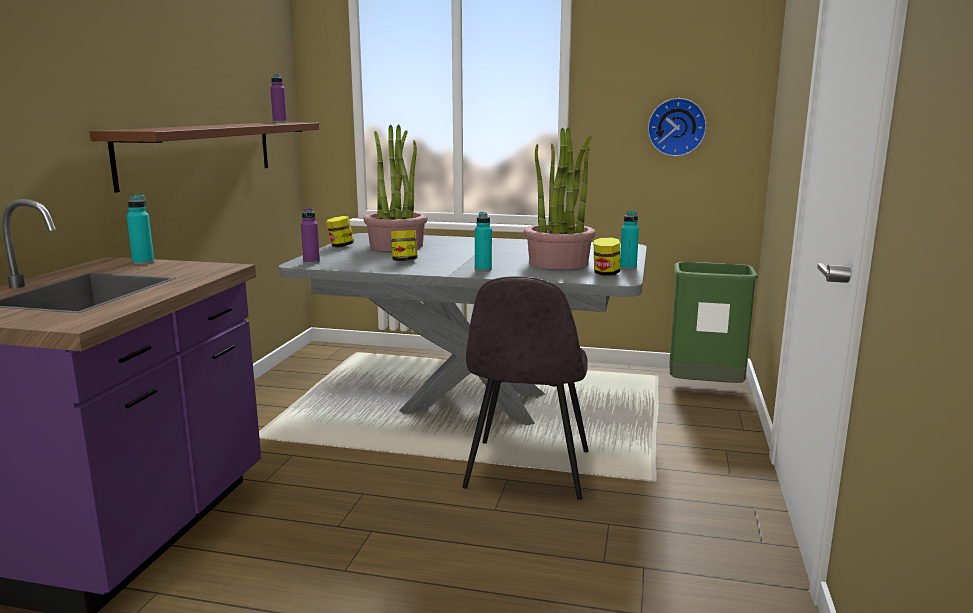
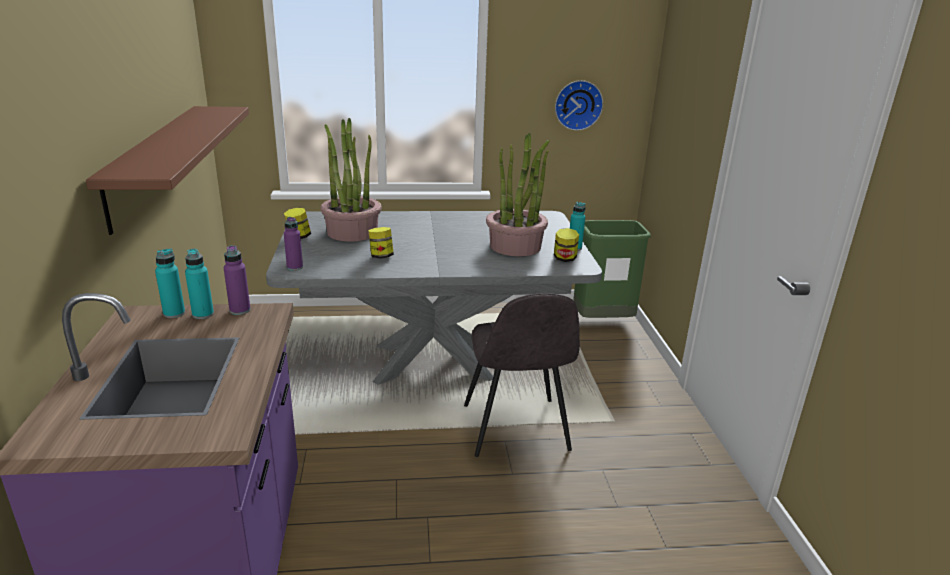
camera: 20 degrees left, 10 degrees up
(280, 122) = (206, 108): purple bottle -> purple bottle (240, 310)
(483, 269) = (461, 263): turquoise bottle -> turquoise bottle (203, 314)

